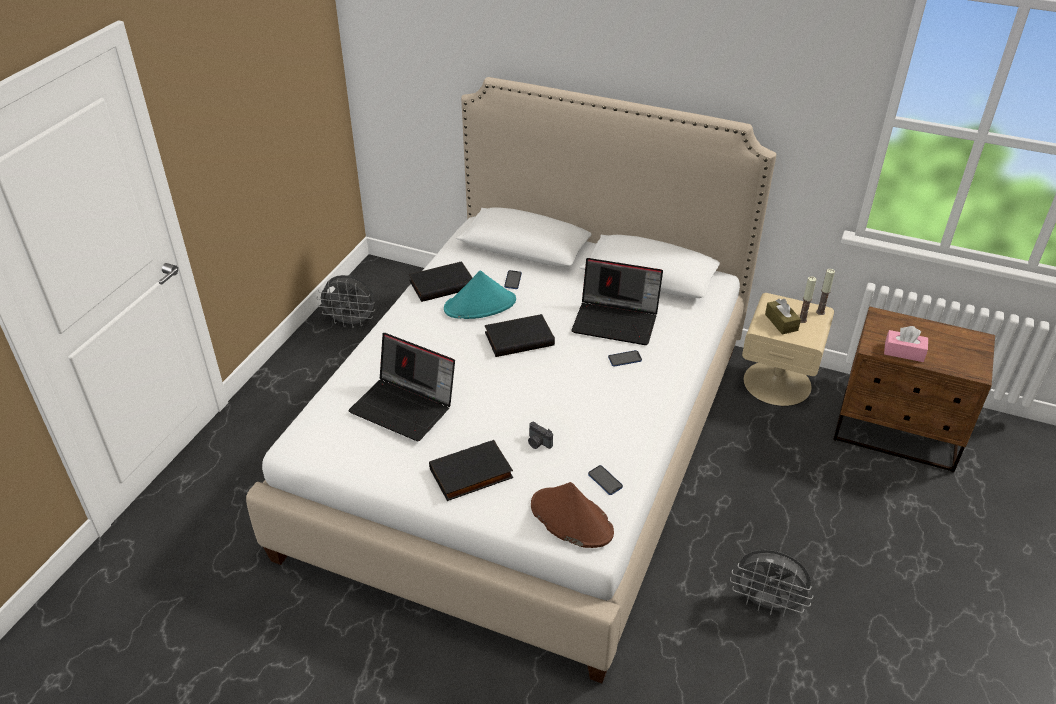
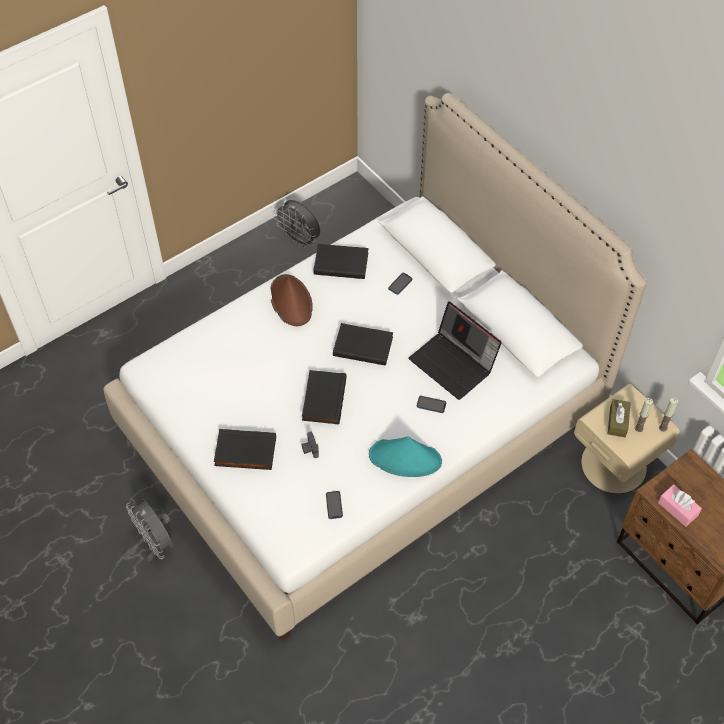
camera: 30 degrees right, 15 degrees up
(405, 407) = (236, 371): laptop -> none
(480, 305) = (356, 298): turquoise hat -> turquoise hat (405, 458)
(515, 395) = (322, 398): none -> black book
(571, 519) = (287, 523): brown hat -> brown hat (291, 301)
(766, 604) = (444, 649): grey fan -> grey fan (157, 541)

